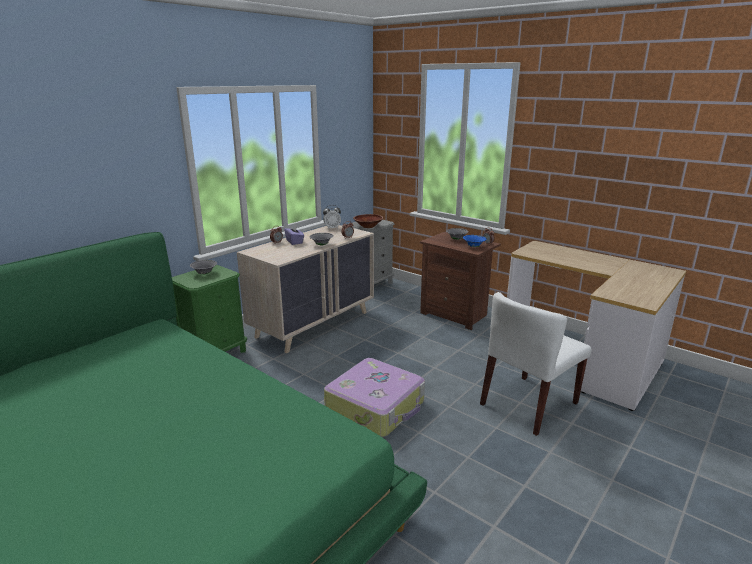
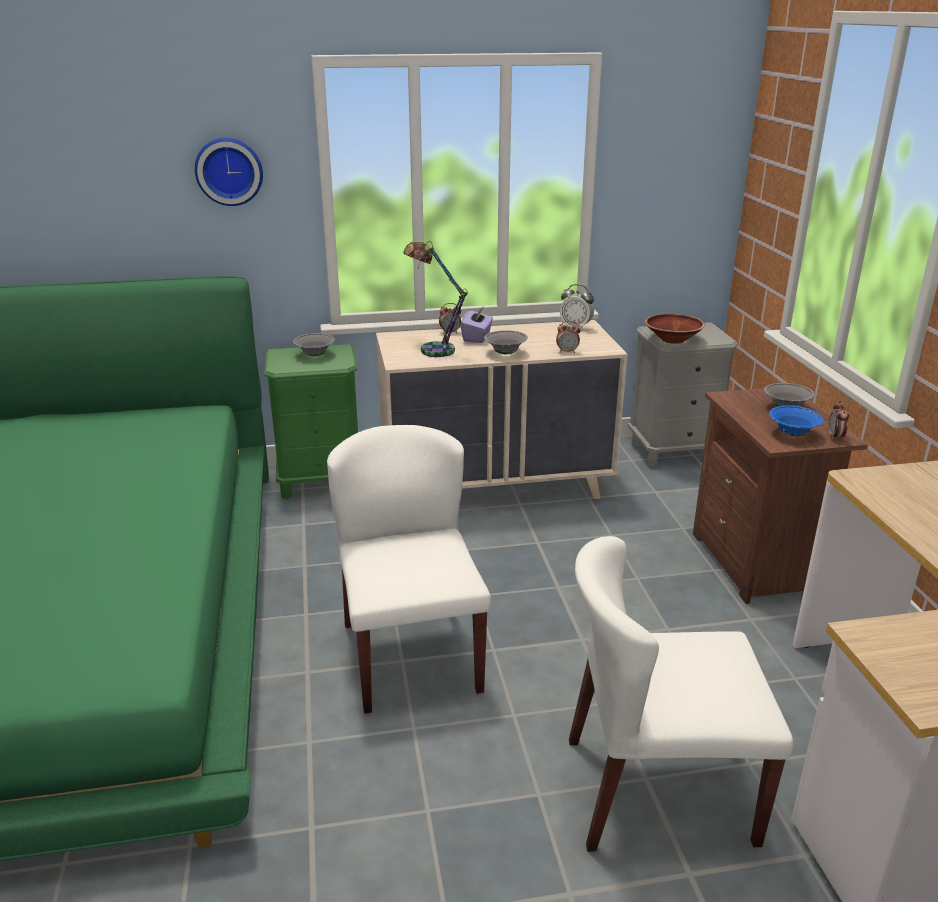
camera: 40 degrees right, 5 degrees up
(132, 163) = (229, 171): none -> wall clock
(282, 251) = (433, 348): none -> table lamp
(376, 406) = (410, 655): suitcase -> white chair

